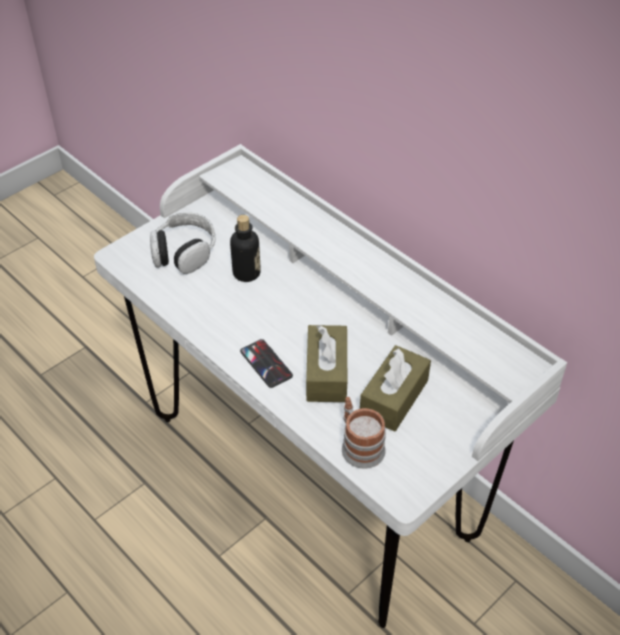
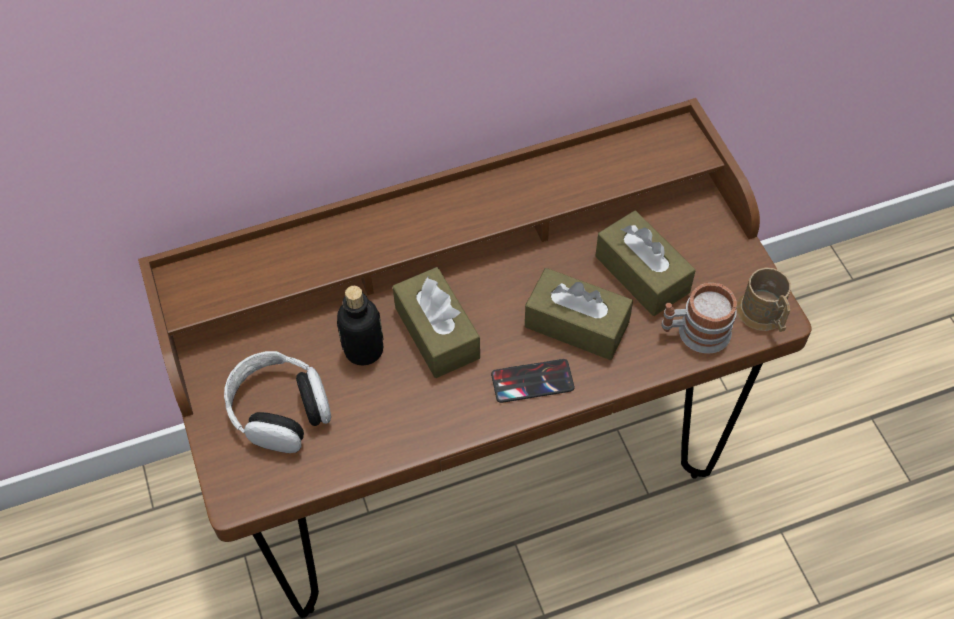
camera: 65 degrees left, 10 degrees up
(278, 303) = (437, 333): none -> brown tissue box
(311, 475) = (480, 470): white desk -> brown desk
(400, 486) = (764, 316): none -> brown mug

